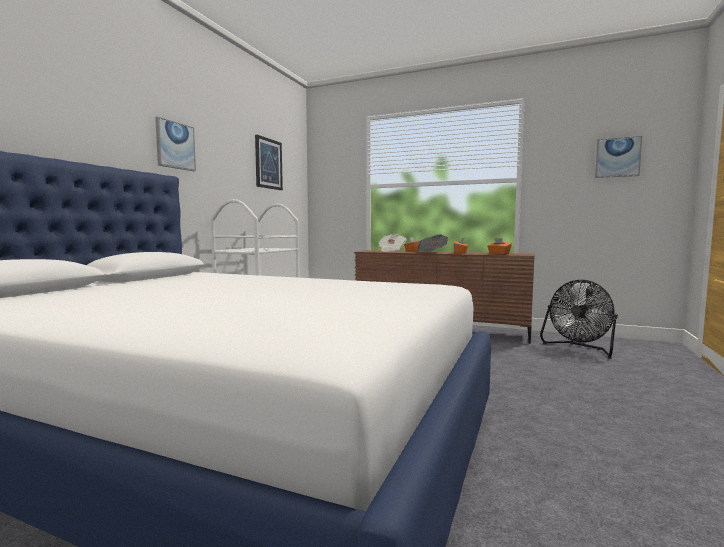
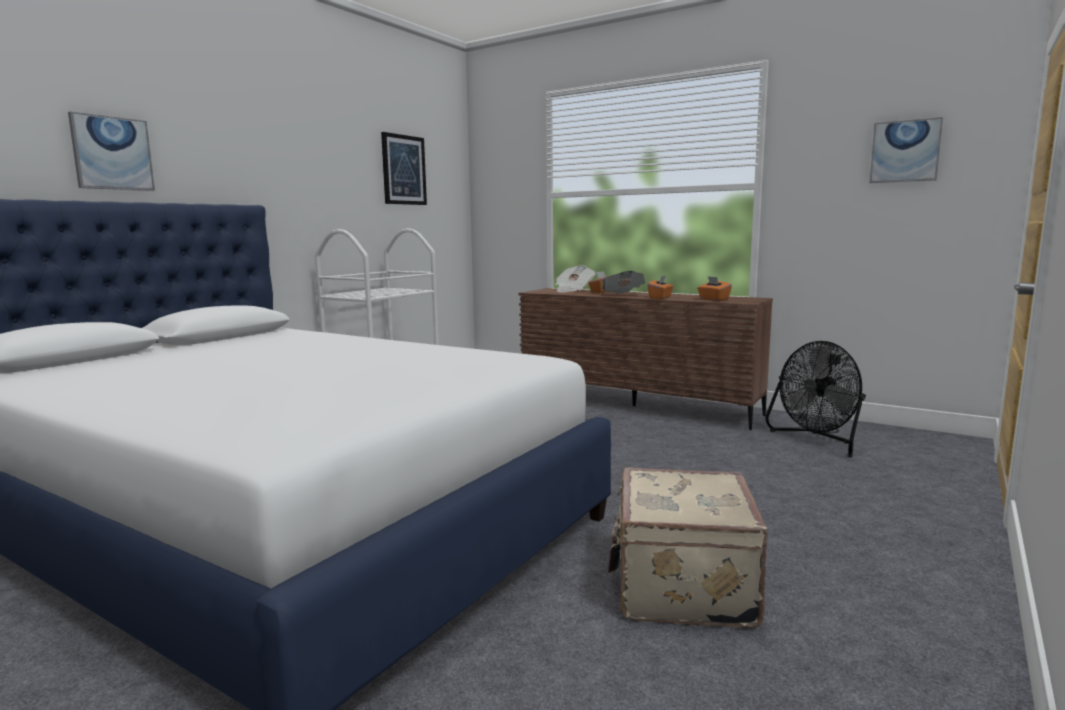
camera: 10 degrees right, 5 degrees up
(175, 145) = (263, 163): picture -> picture (112, 153)
(588, 463) = (680, 586): none -> beige suitcase

